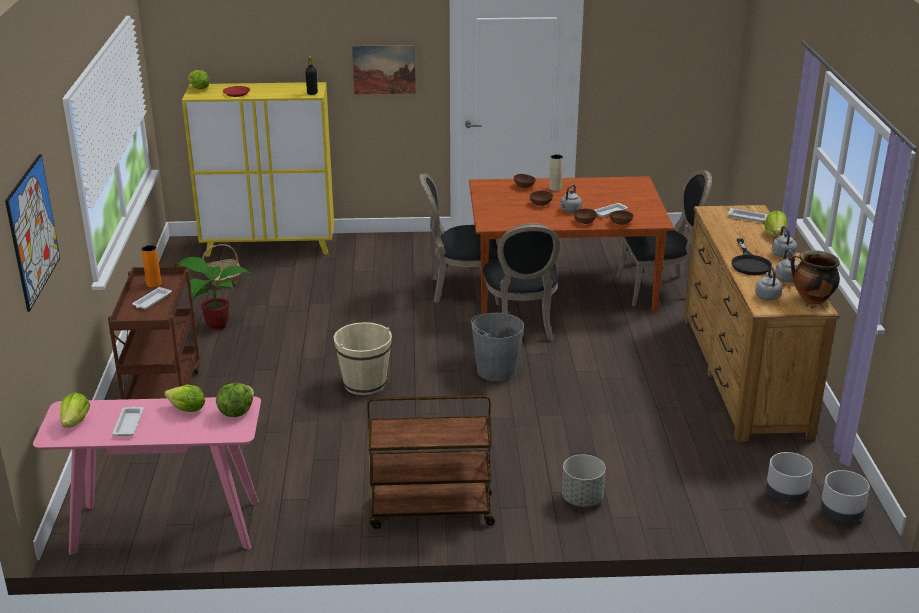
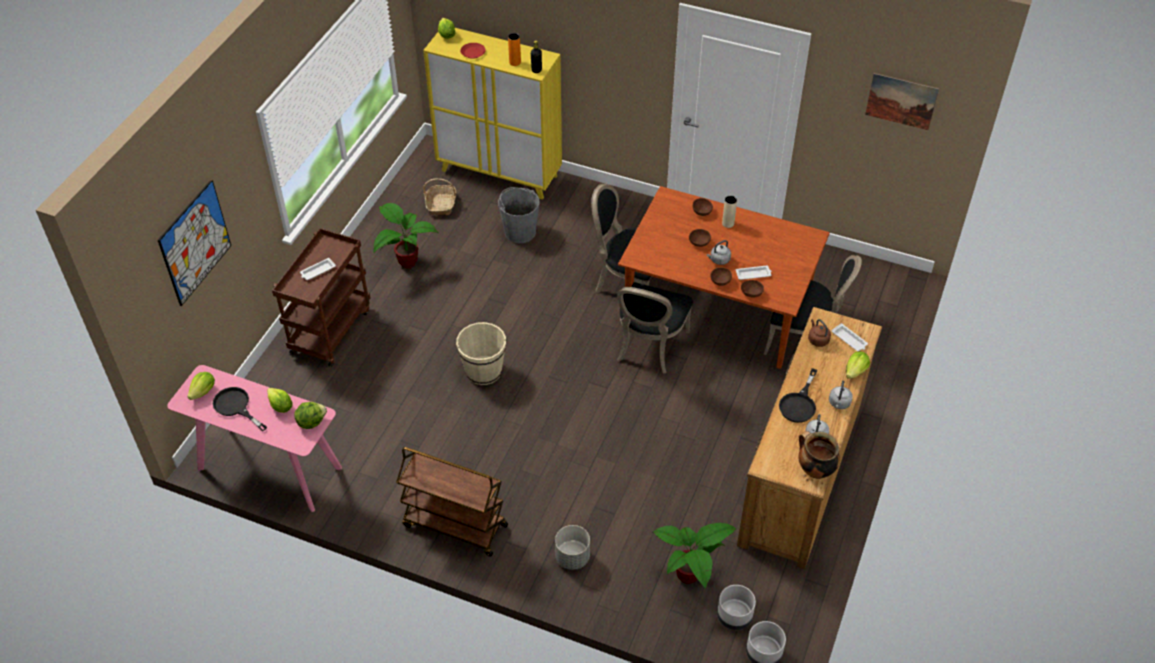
camera: 25 degrees right, 20 degrees up
(129, 424) = (236, 407): white tray -> black frying pan
(154, 284) = (329, 250): orange vase -> orange vase (515, 62)
(384, 69) = (614, 55): picture -> picture (901, 101)
(496, 370) = (595, 393): grey bucket -> grey bucket (520, 232)
(716, 479) = (689, 579): none -> potted plant
(720, 223) = (817, 339): none -> brown kettle
(767, 296) = (780, 452): grey kettle -> none

